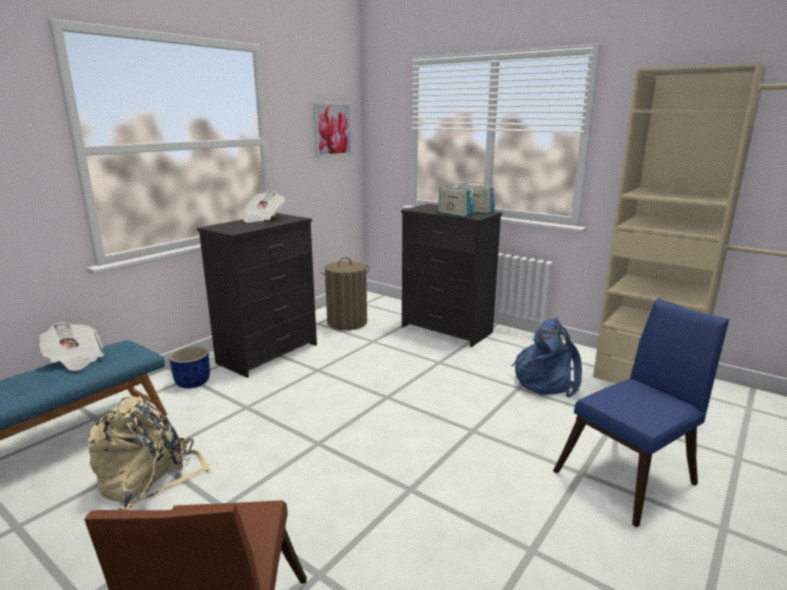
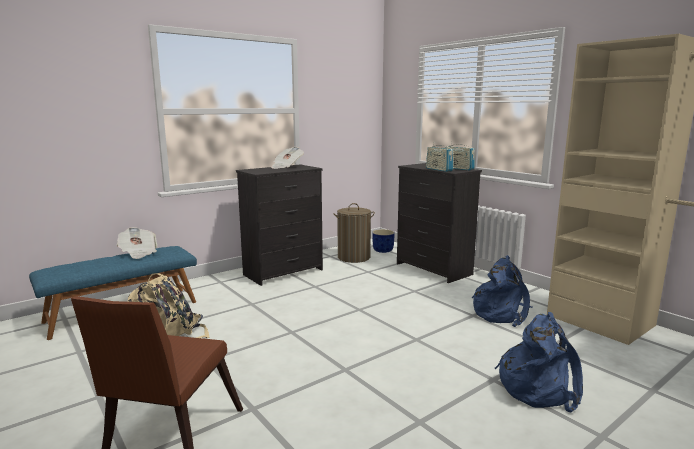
camera: 15 degrees right, 5 degrees down
(193, 383) = (222, 285): blue planter -> blue planter (383, 250)
(332, 129) = (355, 103): picture -> none
(631, 475) = (538, 387): blue chair -> blue backpack

